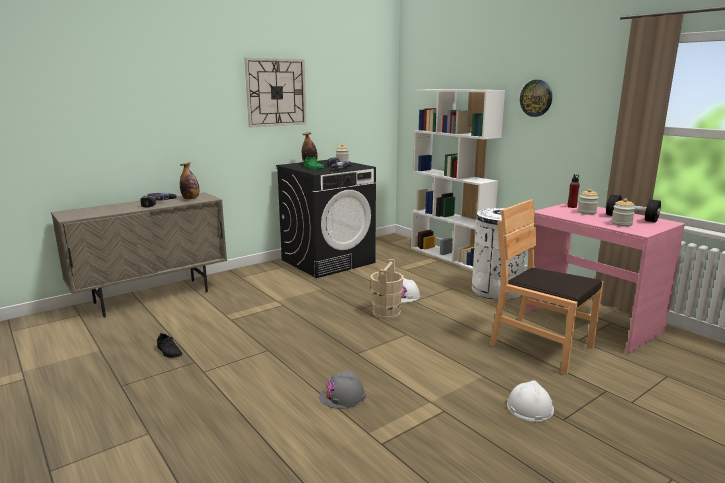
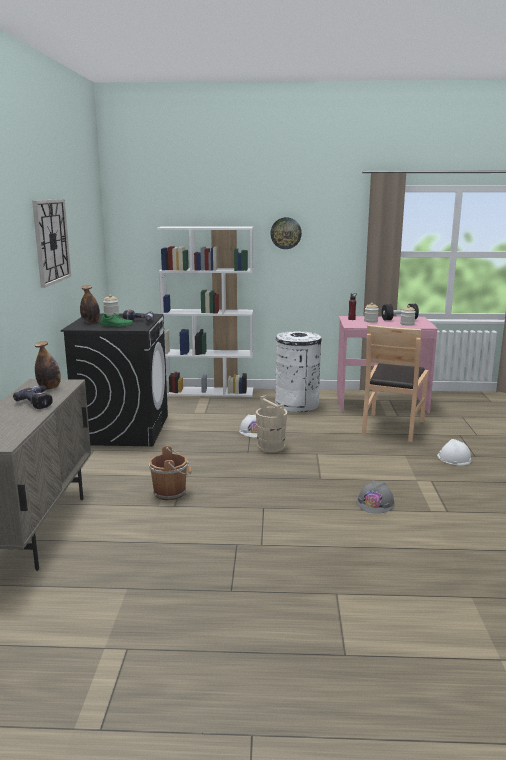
camera: 50 degrees left, 0 degrees up
(169, 351) = (194, 551): black shoe -> none
(250, 311) = (171, 492): none -> brown bucket
(541, 346) = (392, 427): brown chair -> brown chair turned 60 degrees counterclockwise

